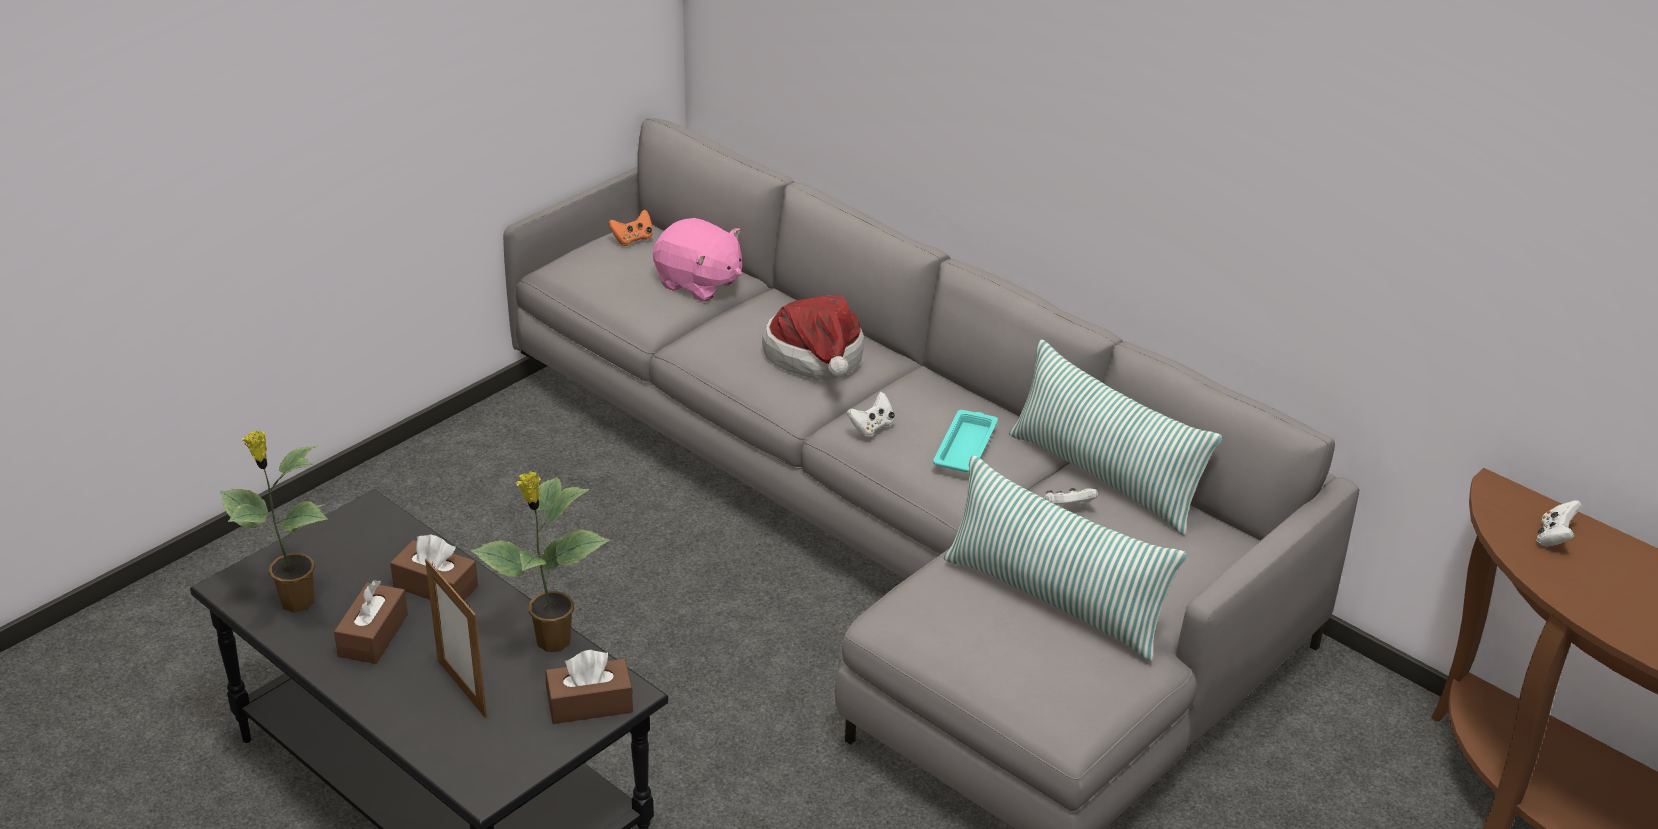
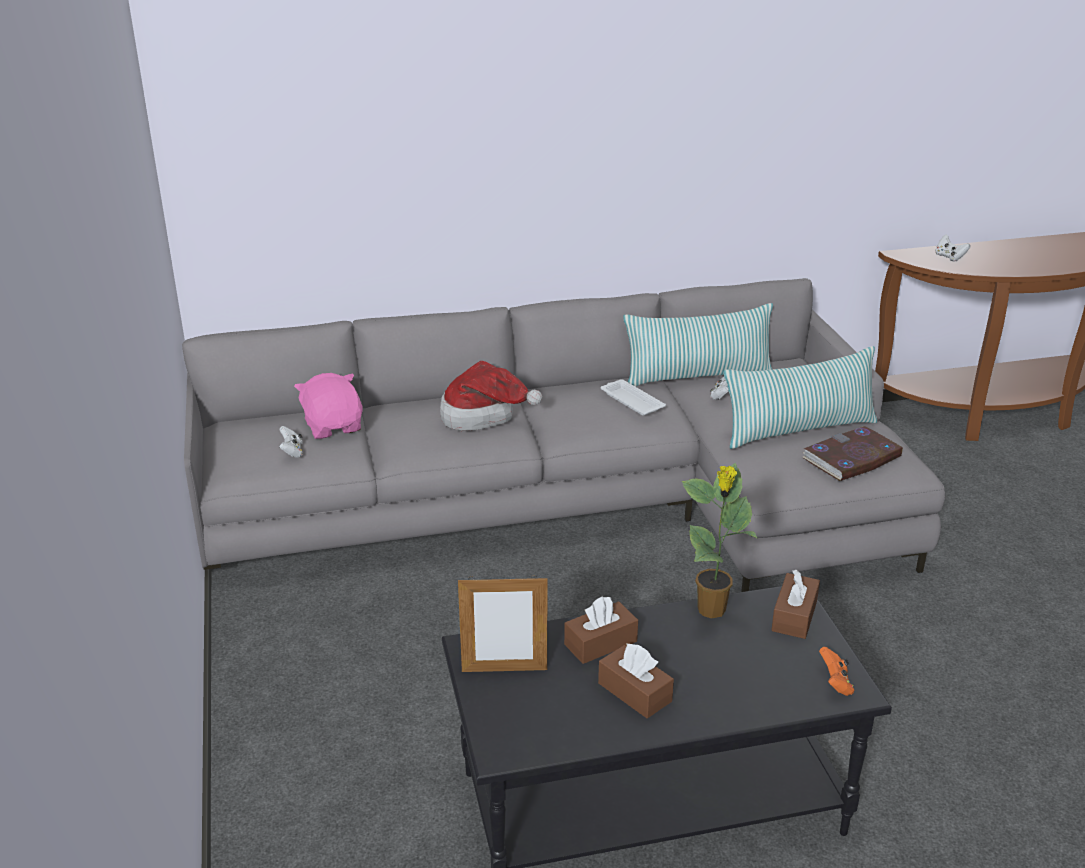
camera: 55 degrees left, 5 degrees down
(294, 602) = (554, 721): potted plant -> none
(462, 688) = (734, 668): picture frame -> picture frame (504, 670)
(632, 239) = (243, 431): orange game controller -> orange game controller (835, 684)
(699, 283) = (333, 426): pink plush toy -> pink plush toy turned 90 degrees counterclockwise
(872, 427) = (576, 423): white game controller -> white game controller (292, 452)
(966, 446) = (631, 401): turquoise tray -> white tray
(1026, 664) = (852, 458): none -> book

